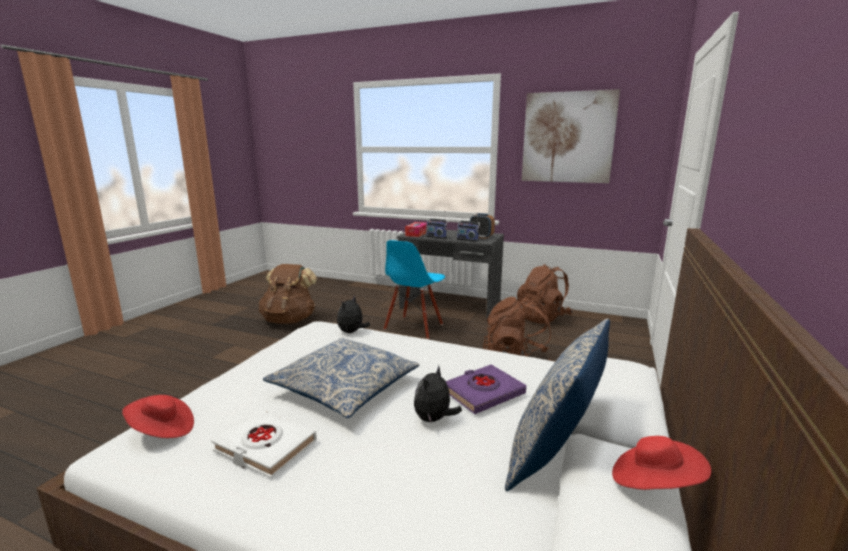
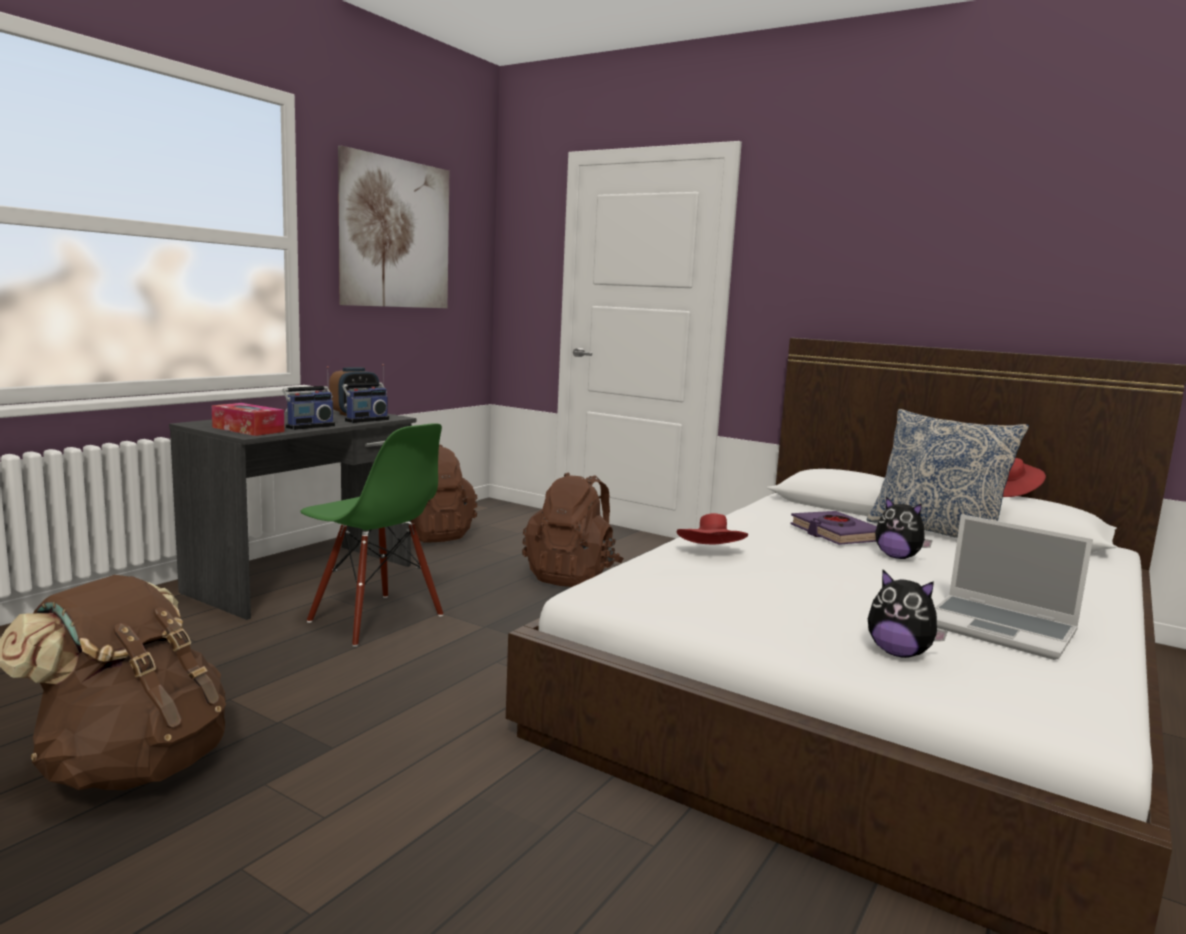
camera: 80 degrees left, 5 degrees down
(162, 430) = (1014, 694): red hat -> red hat (711, 553)
(265, 447) = (1002, 629): white book -> laptop
(345, 387) = (839, 585): pillow -> none
(352, 332) = (640, 571): plush toy -> plush toy (899, 653)
(414, 327) = (375, 619): blue chair -> green chair

